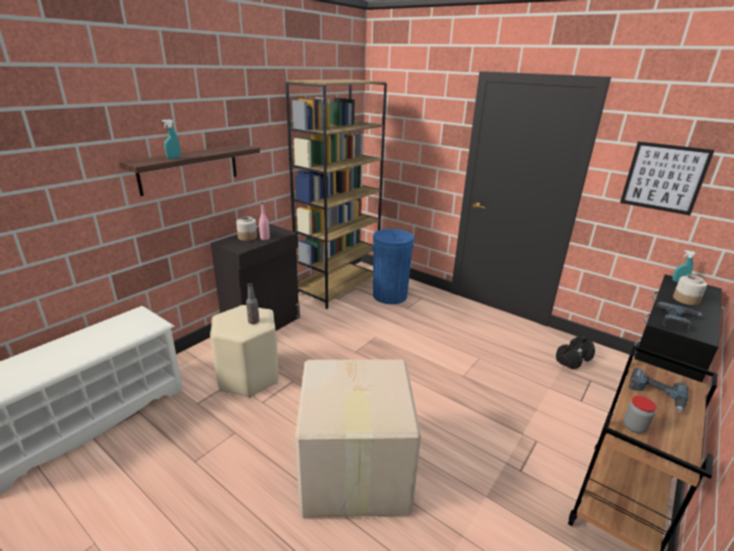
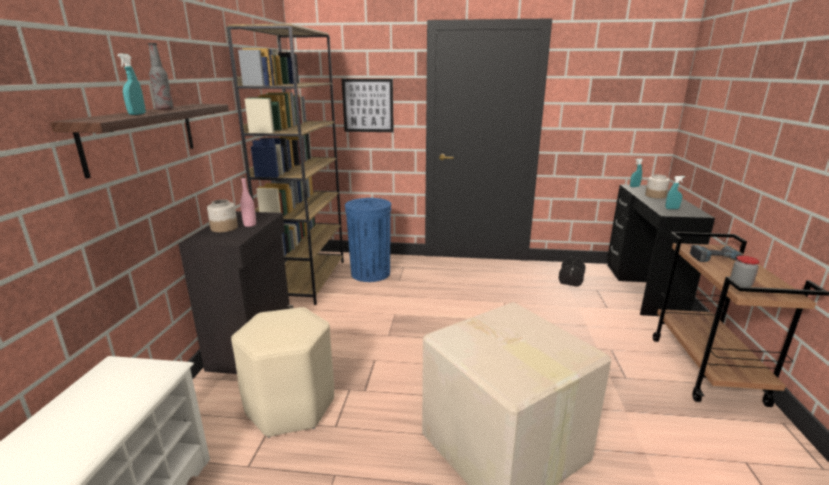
camera: 30 degrees left, 5 degrees down
(253, 321) = (297, 324): bottle -> bottle (165, 109)
(664, 178) = (606, 102): picture -> picture (368, 105)
(678, 320) = (672, 209): power drill -> turquoise spray bottle

